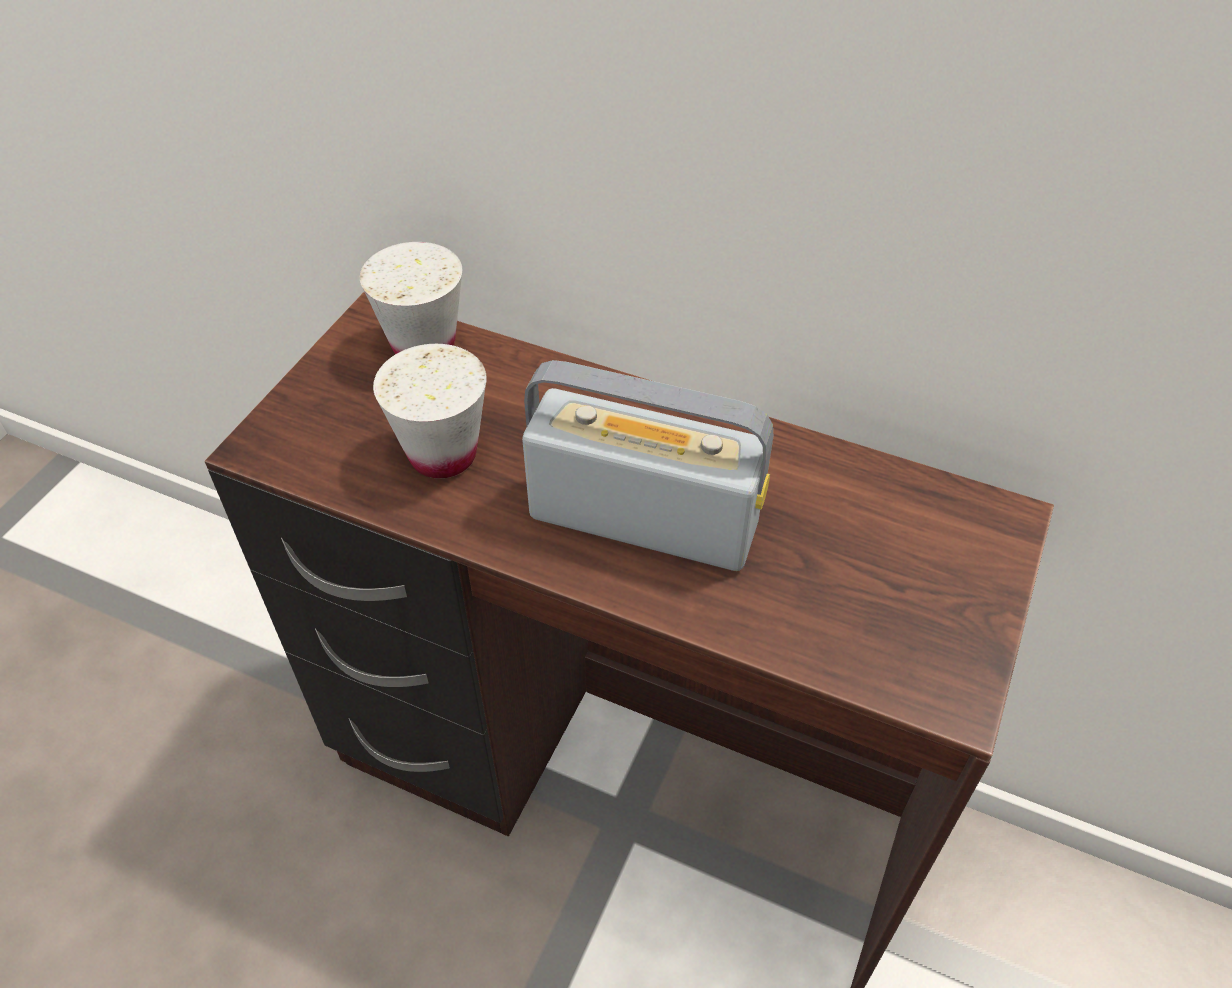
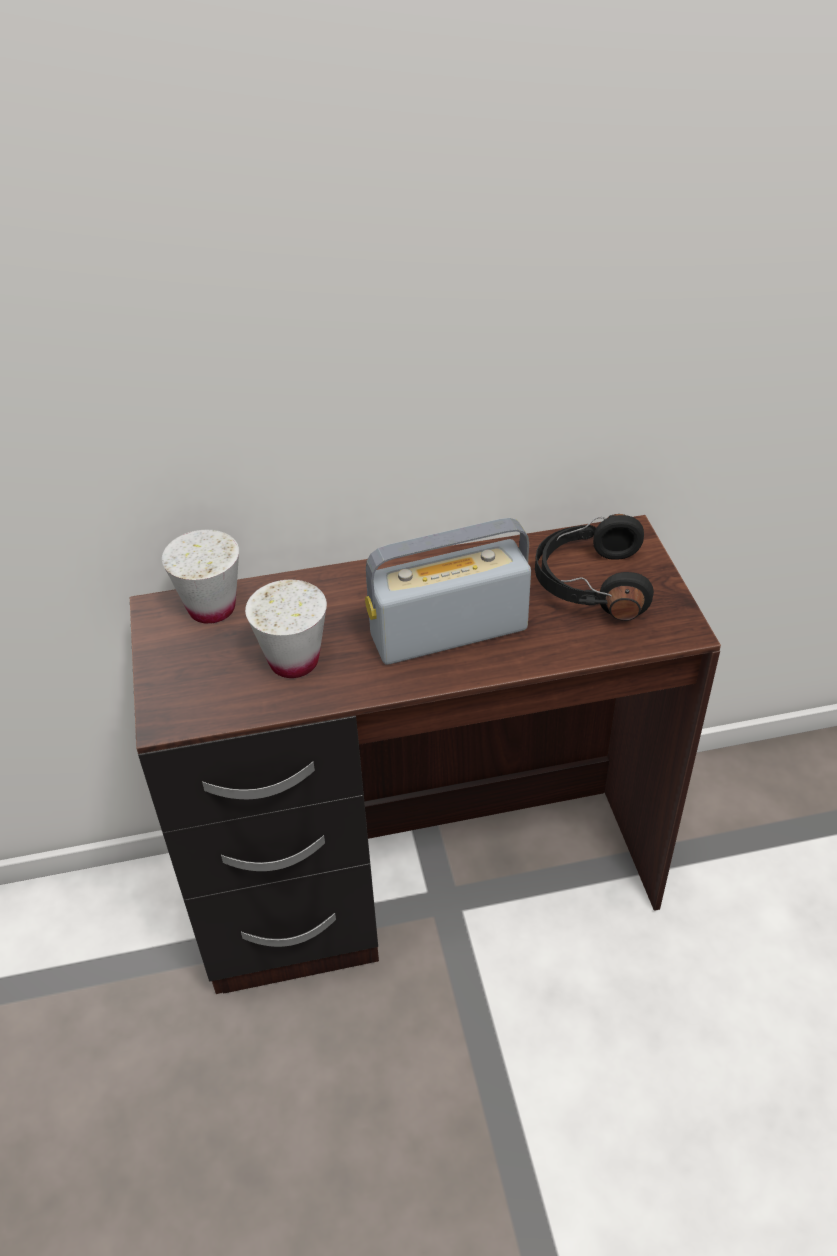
camera: 35 degrees left, 5 degrees down
(883, 558) = (590, 583): none -> black headphones

